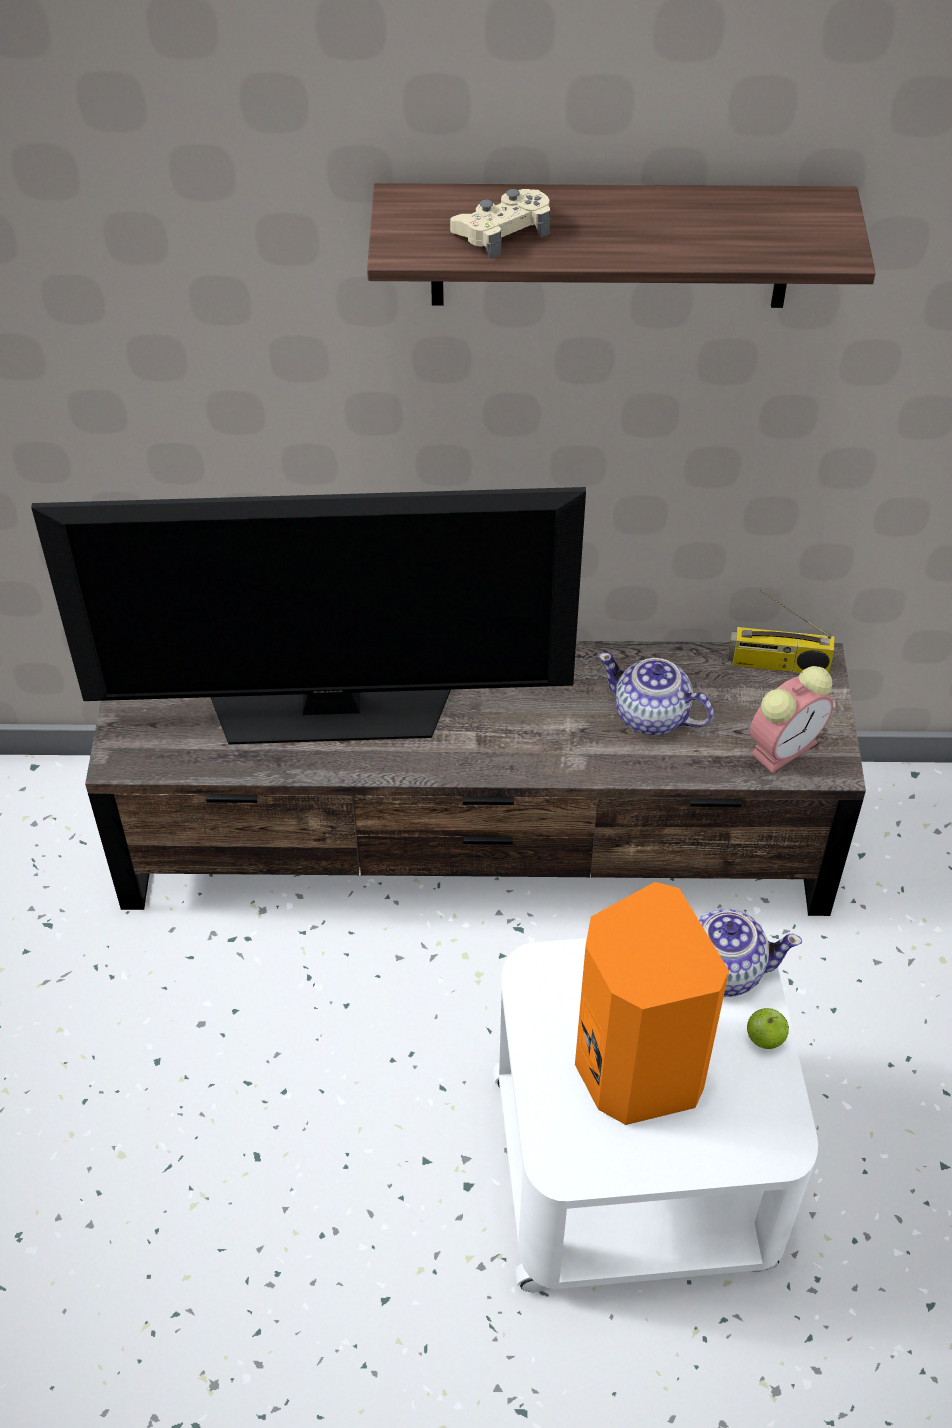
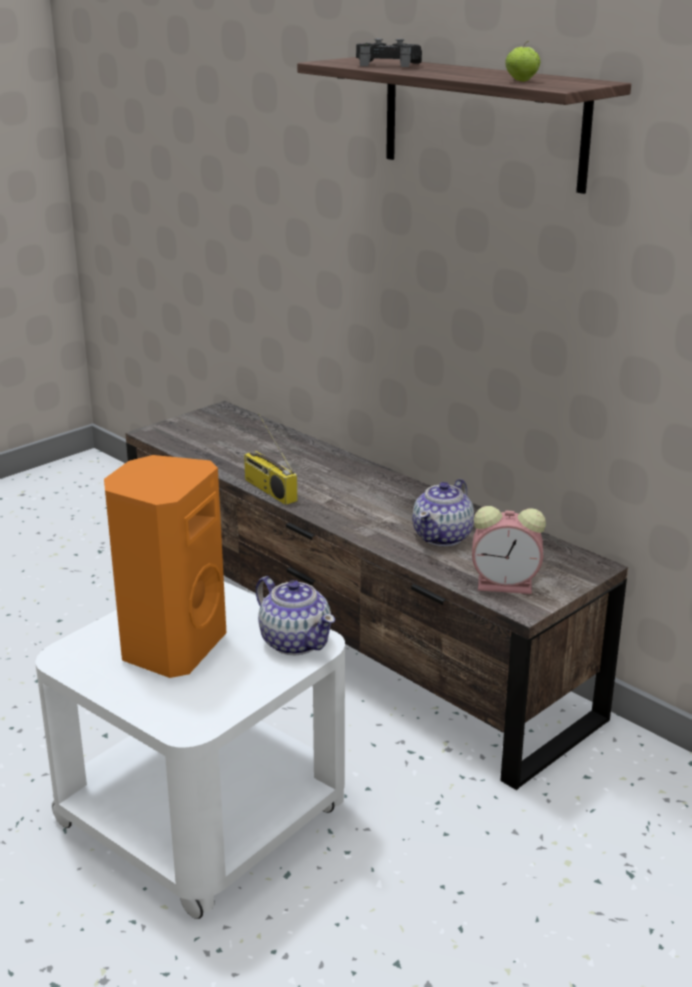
camera: 45 degrees right, 25 degrees down
(331, 707) = (277, 459): television -> none
(502, 231) = (388, 65): beige game controller -> black game controller
(652, 716) = (443, 536): teapot -> teapot turned 135 degrees counterclockwise
(765, 1038) = (265, 681): apple -> apple (521, 81)
(777, 664) = (564, 554): radio -> radio (268, 490)

